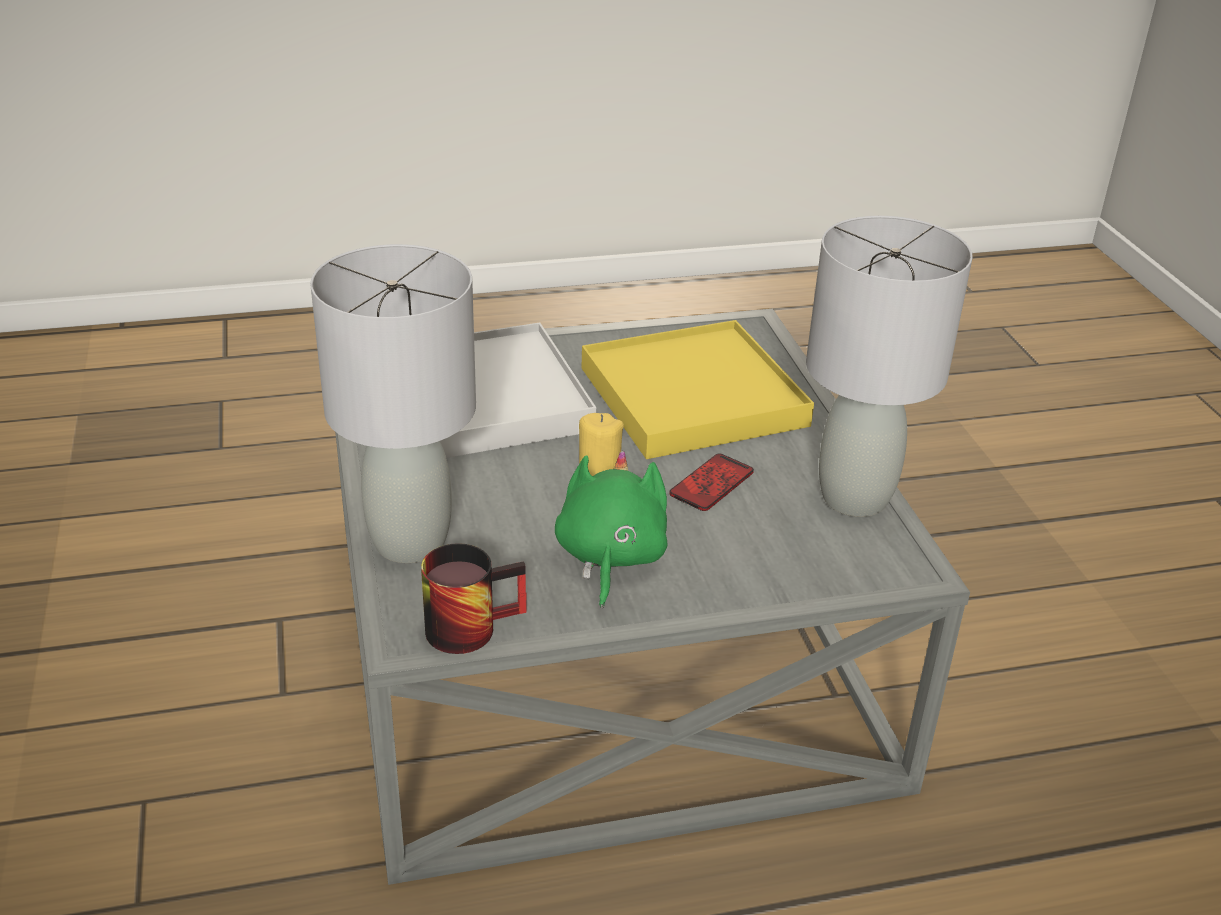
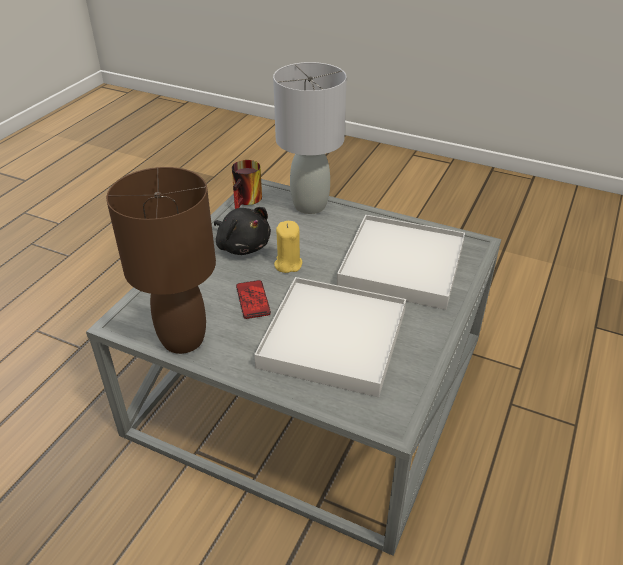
camera: 130 degrees right, 5 degrees up
(609, 557) = (242, 246): green plush toy -> black plush toy
(692, 397) = (333, 338): yellow tray -> white tray
(853, 497) = (184, 339): grey table lamp -> brown table lamp

